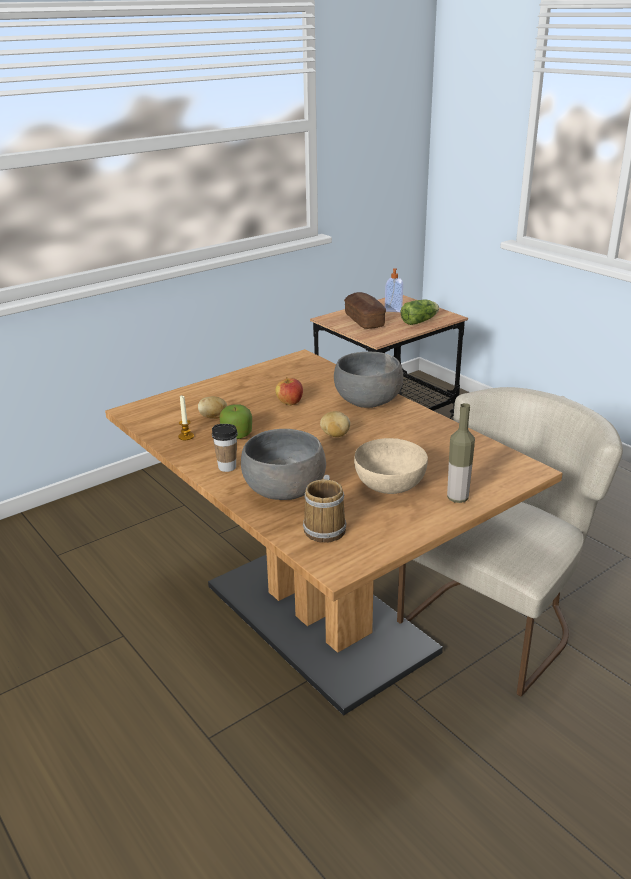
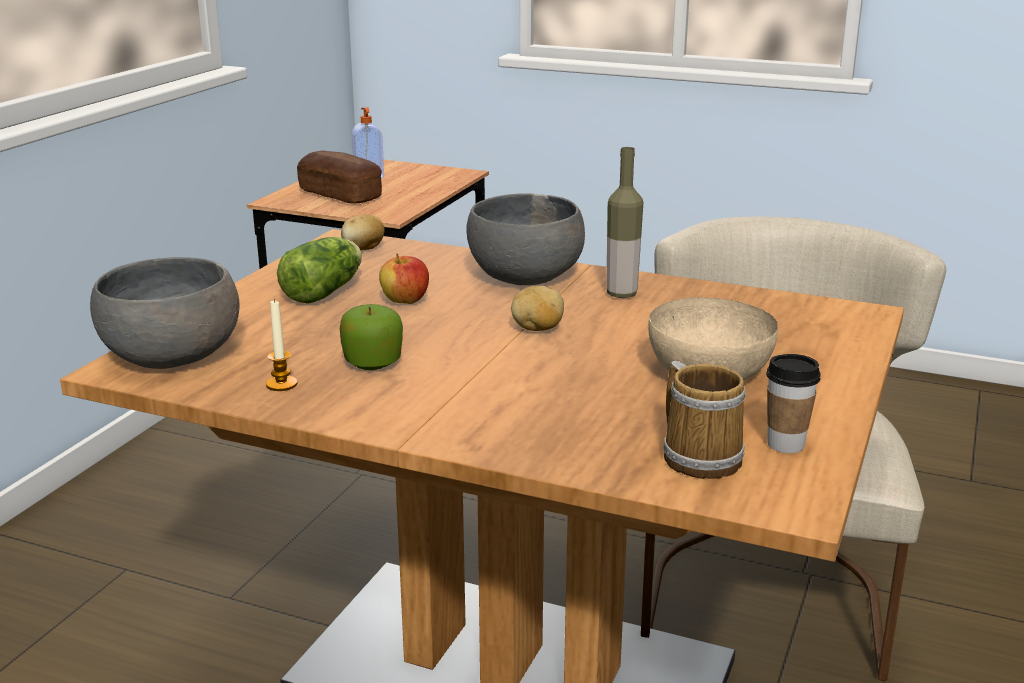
camera: 30 degrees left, 5 degrees down
(213, 417) = (297, 347): potato -> potato (363, 249)
(227, 467) = (418, 412): cup -> cup (785, 444)
(284, 490) = (561, 420): grey bowl -> grey bowl (173, 356)
(420, 321) = (427, 184): lettuce -> lettuce (326, 291)
(457, 498) = (825, 368): bottle -> bottle (621, 294)

